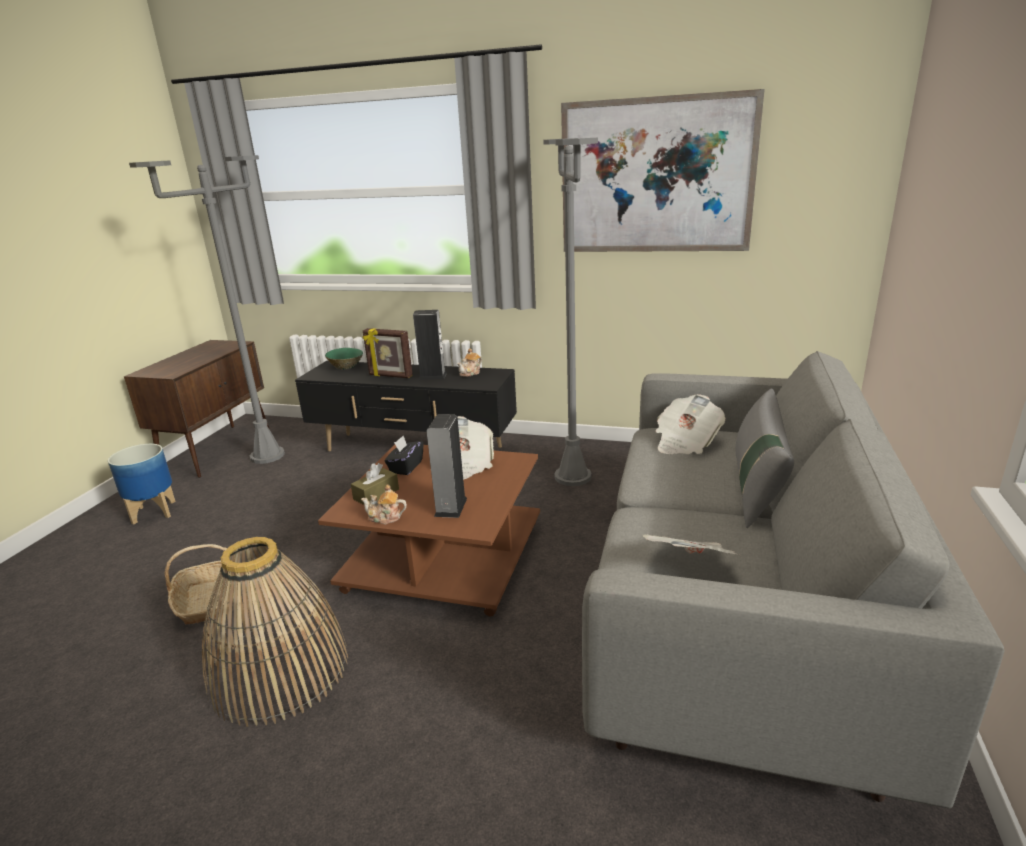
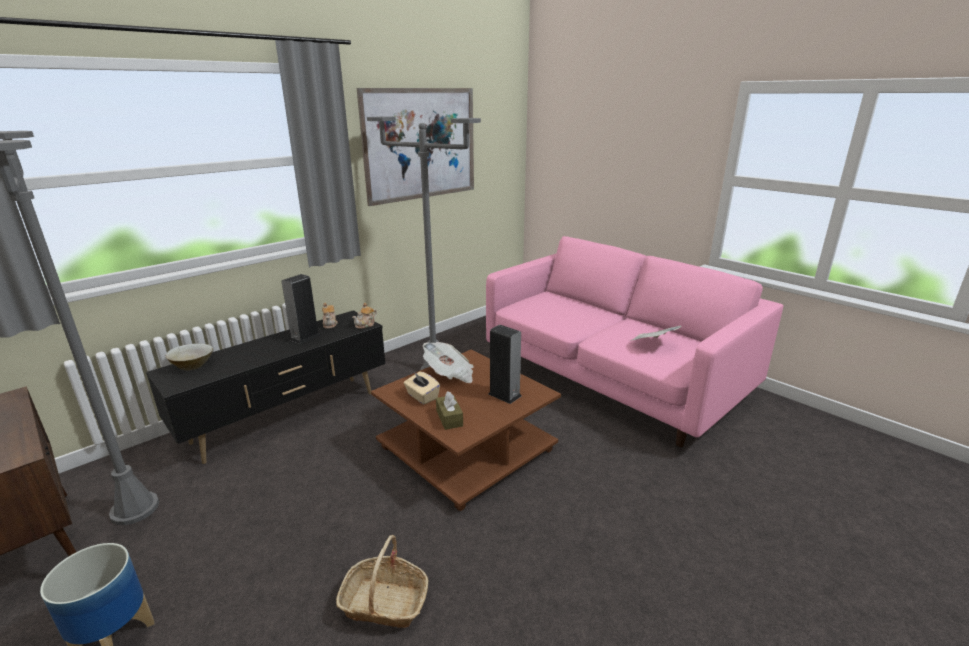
camera: 60 degrees left, 0 degrees up
(279, 670) = (527, 567): basket -> none
(346, 367) = (193, 366): green bowl -> beige bowl
(385, 518) = (490, 422): teapot -> teapot (366, 325)
(390, 376) = (266, 352): picture frame -> none
(406, 467) = (422, 396): black tissue box -> beige tissue box
(685, 442) = (534, 306): newspaper -> none
(737, 614) = (613, 379): grey sofa -> pink sofa
(756, 487) = (599, 310): grey pillow -> none

